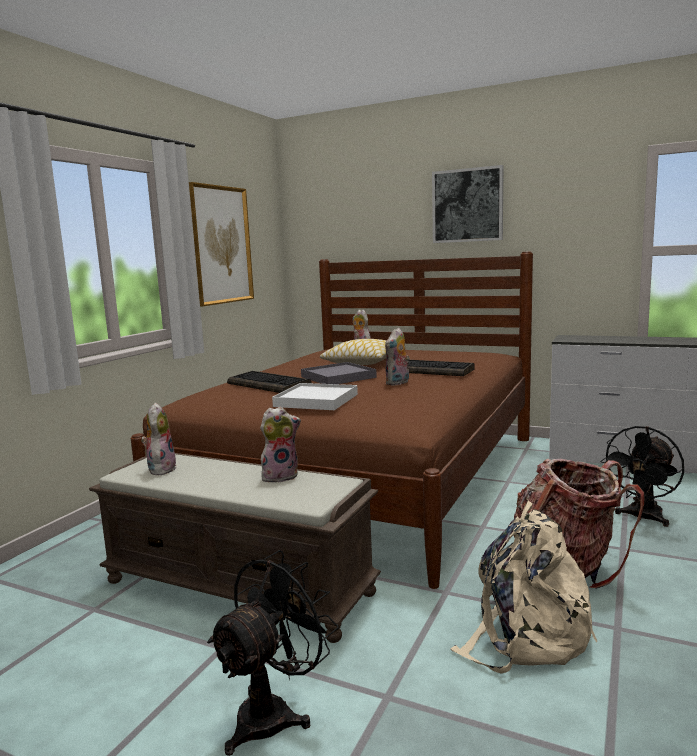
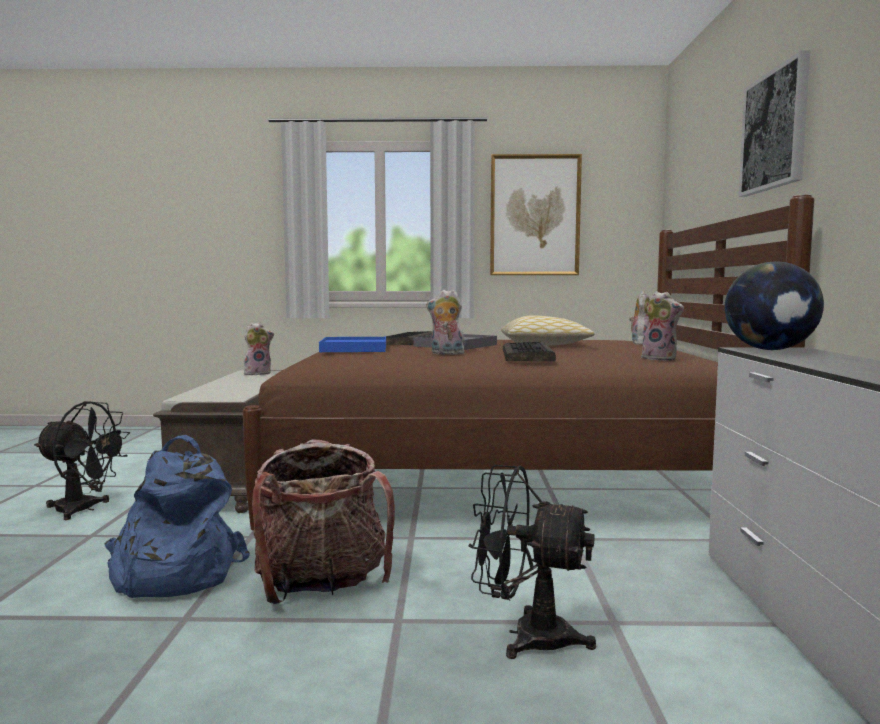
camera: 65 degrees right, 5 degrees down
(280, 476) = (245, 389): plush toy -> plush toy (661, 359)
(316, 400) = (354, 349): white tray -> blue tray
(525, 635) = (172, 574): beige backpack -> blue backpack
(572, 338) = (770, 349): none -> globe

